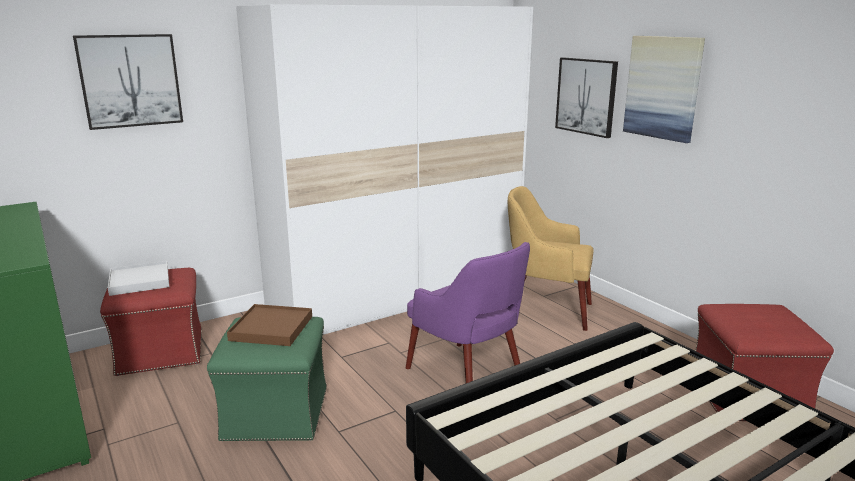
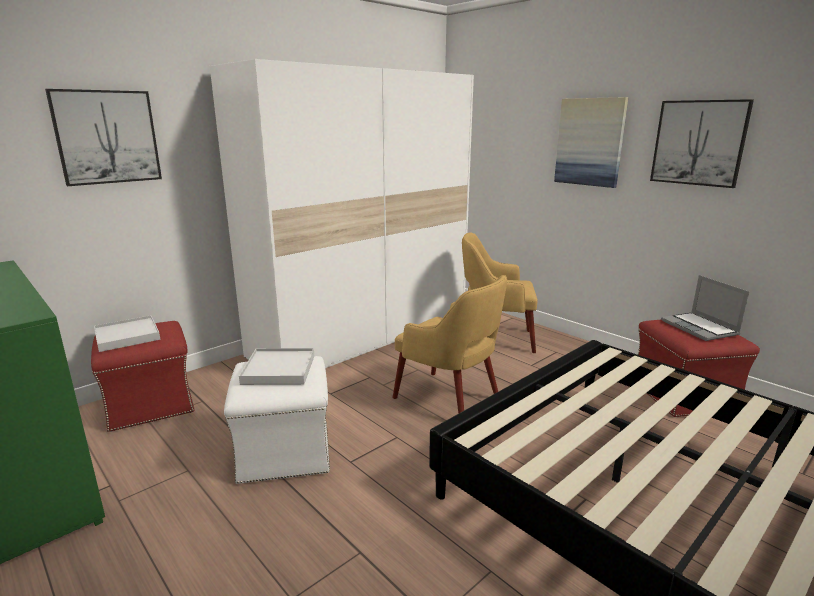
camera: 10 degrees left, 0 degrees up
(272, 328) = (279, 369): brown tray -> white tray
(276, 414) = (284, 452): green ottoman -> white ottoman
(466, 375) = (449, 399): purple armchair -> yellow armchair
(586, 96) = (518, 154): picture -> picture (699, 143)
(767, 318) = (700, 328): none -> laptop

